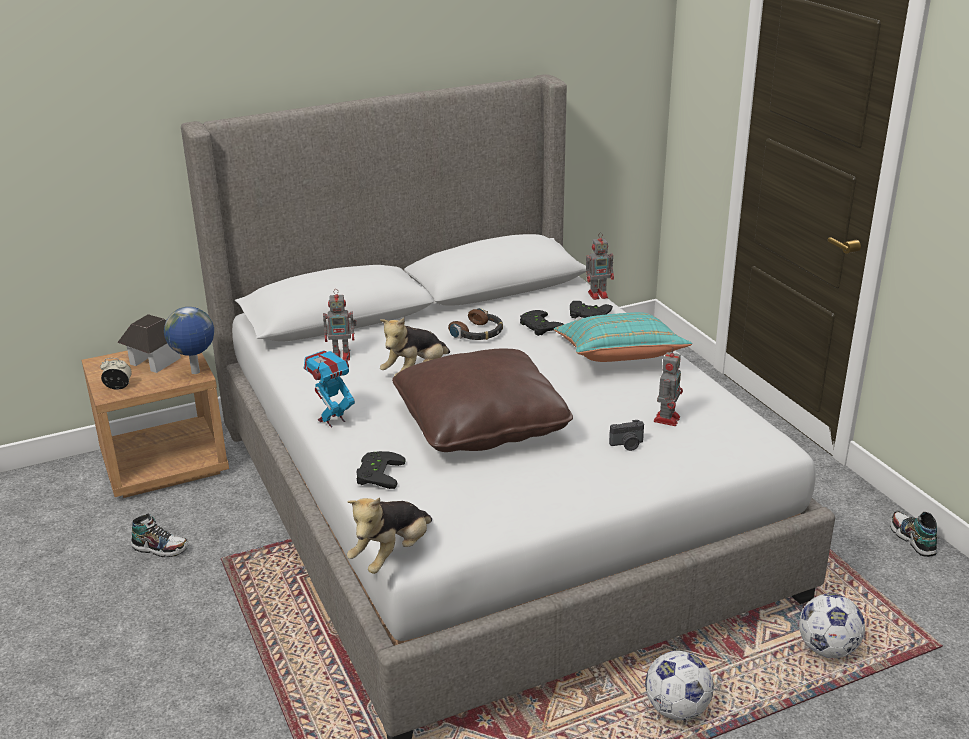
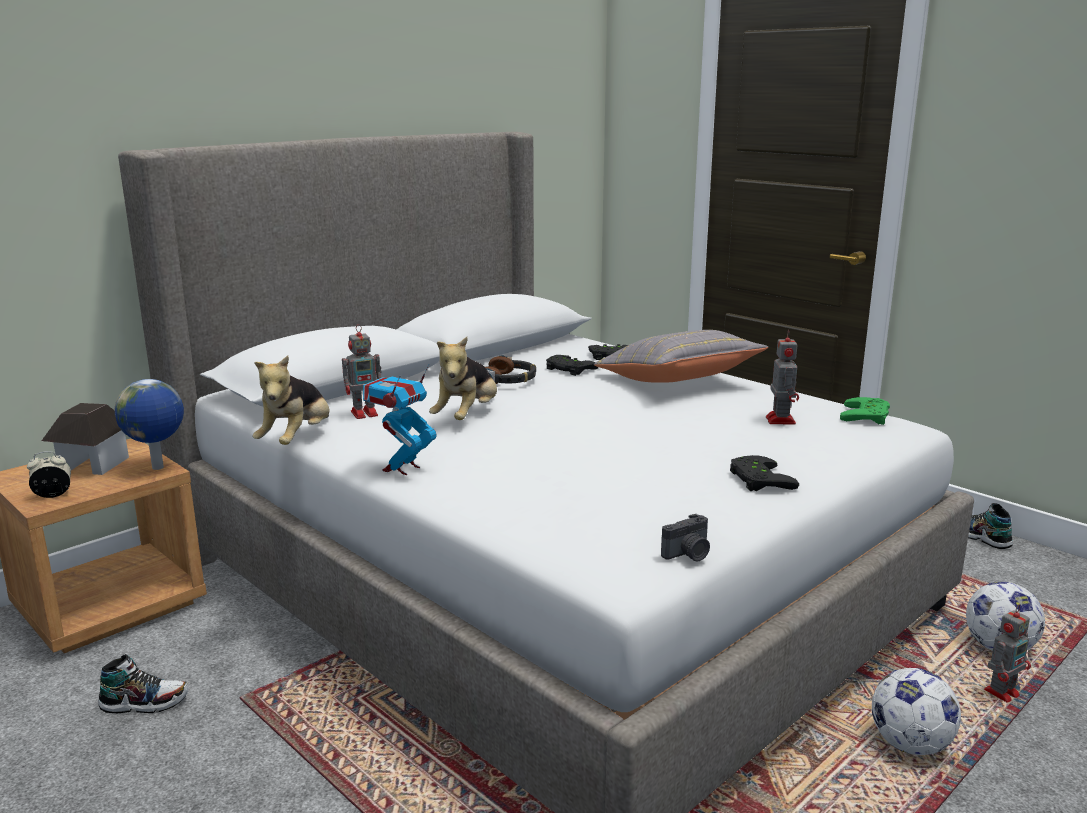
camera: 20 degrees left, 10 degrees down
(376, 473) = (505, 508): black game controller -> black game controller (757, 479)
(392, 554) = (603, 585): plush toy -> plush toy (297, 439)
(480, 424) = (588, 448): brown pillow -> none
(599, 294) = (605, 342): toy robot -> toy robot (1002, 693)
(619, 357) = (677, 382): turquoise pillow -> grey pillow
(627, 445) = (765, 444): camera -> camera (688, 554)
(750, 427) = (868, 416): none -> green game controller

